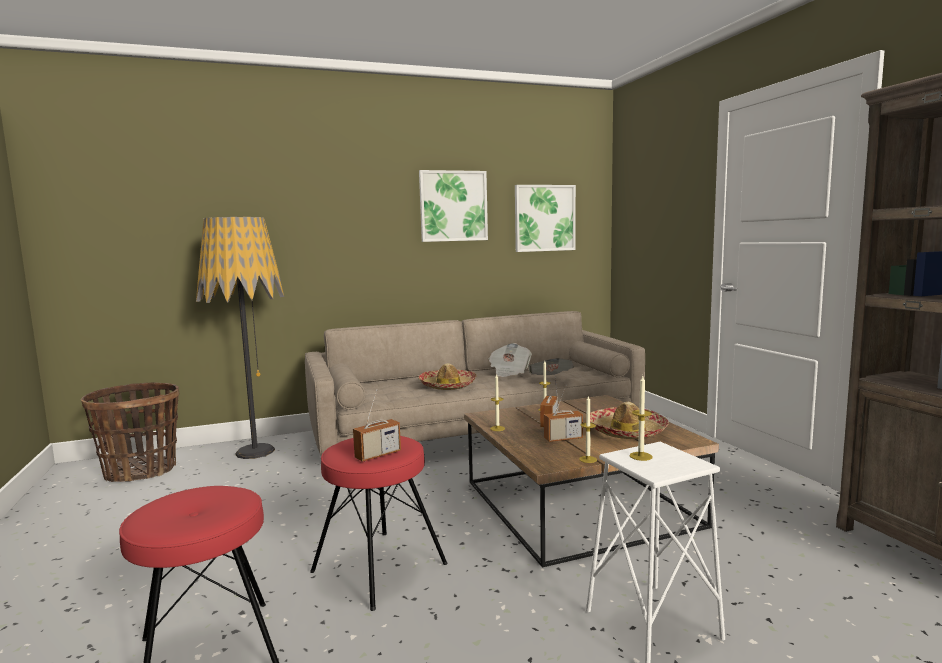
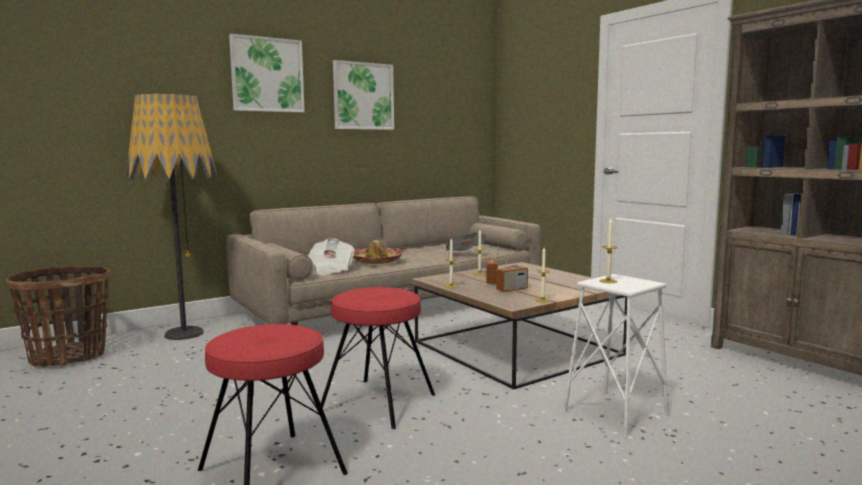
camera: 15 degrees left, 0 degrees up
(378, 455) = (386, 298): radio -> none
(509, 371) = (422, 250): newspaper -> newspaper (331, 269)
(544, 218) = (441, 111): picture -> picture (267, 75)
(627, 432) = (558, 283): hat -> none

